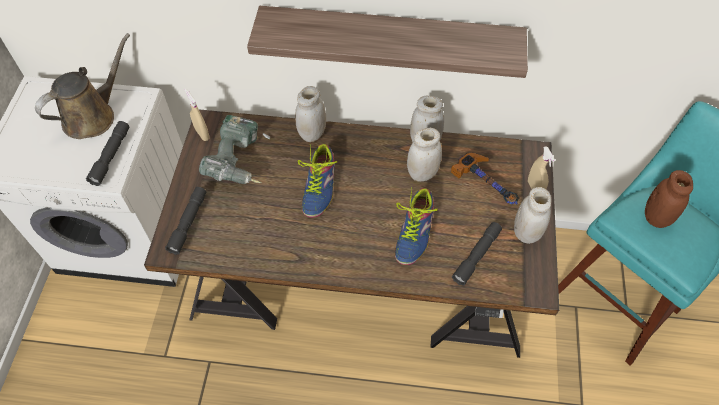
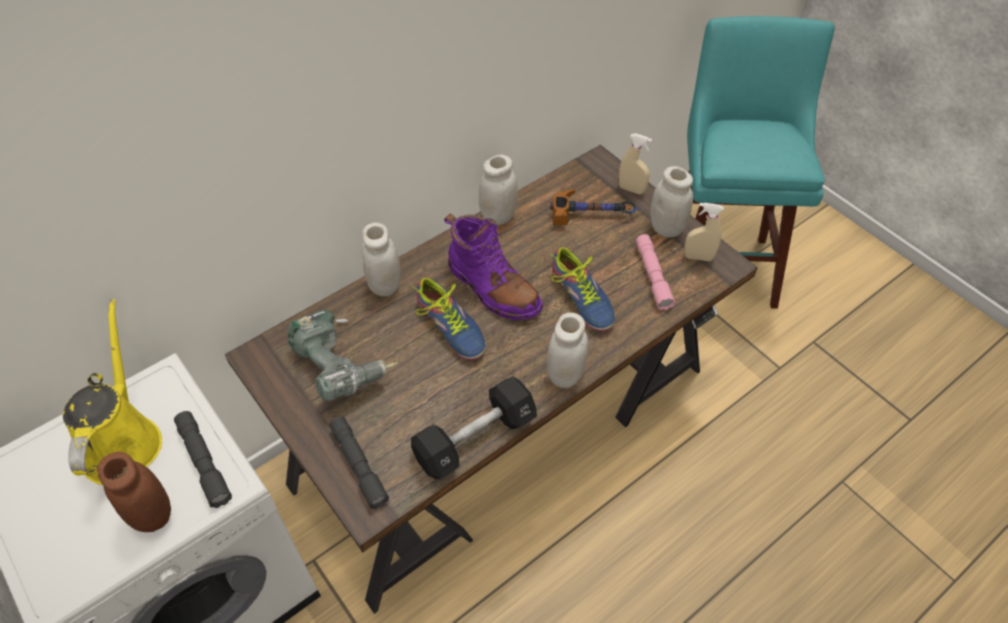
camera: 45 degrees left, 5 degrees down
(93, 116) = (123, 440): brown watering can -> yellow watering can
(202, 134) = (265, 371): beige spray bottle -> beige spray bottle (698, 257)
(258, 261) = (475, 438): none -> black dumbbell
(368, 183) = (493, 288): none -> purple boot
(389, 41) = (432, 117): shelf -> none
(422, 173) = (529, 245): white jar -> white jar (565, 375)
(476, 256) = (652, 276): grey flashlight -> pink flashlight
(656, 217) = (744, 143): brown jar -> brown jar (152, 514)

